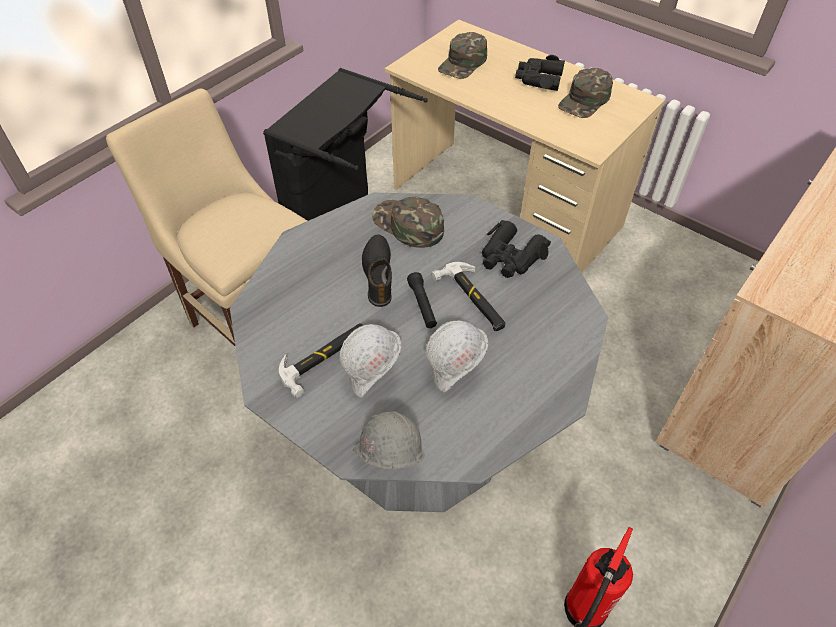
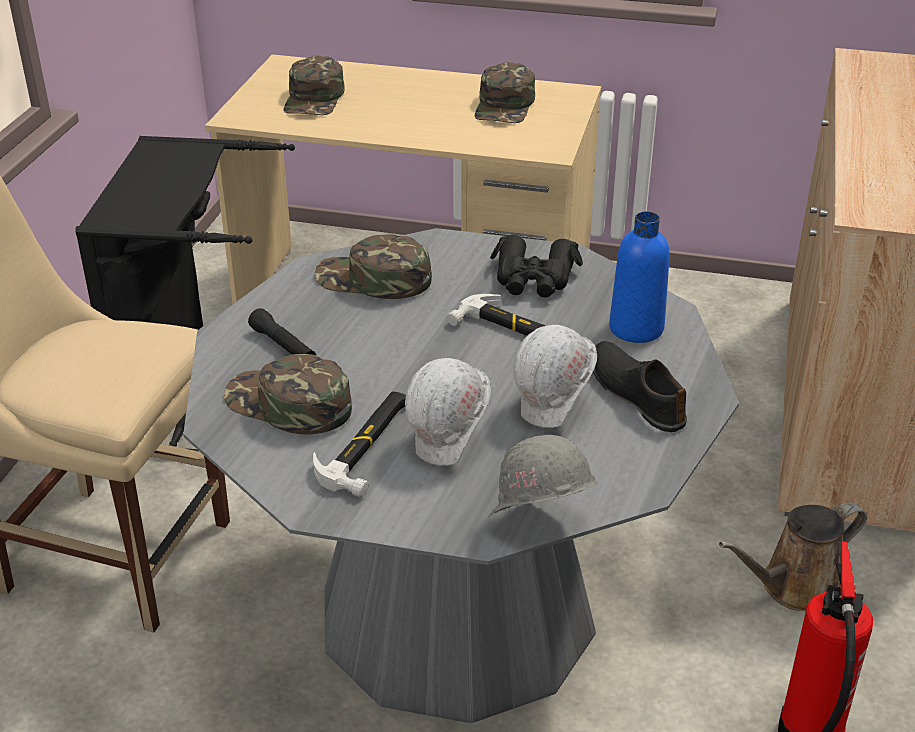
camera: 25 degrees left, 15 degrees down
(299, 308) = (288, 404): none -> green cap
(379, 274) = (373, 339): black shoe -> black shoe (636, 393)
(422, 305) = (457, 355): black flashlight -> black flashlight (283, 347)
(538, 79) = (429, 96): black binoculars -> none
(553, 323) = (636, 328): none -> blue bottle
(636, 501) = (795, 587): none -> brown watering can

